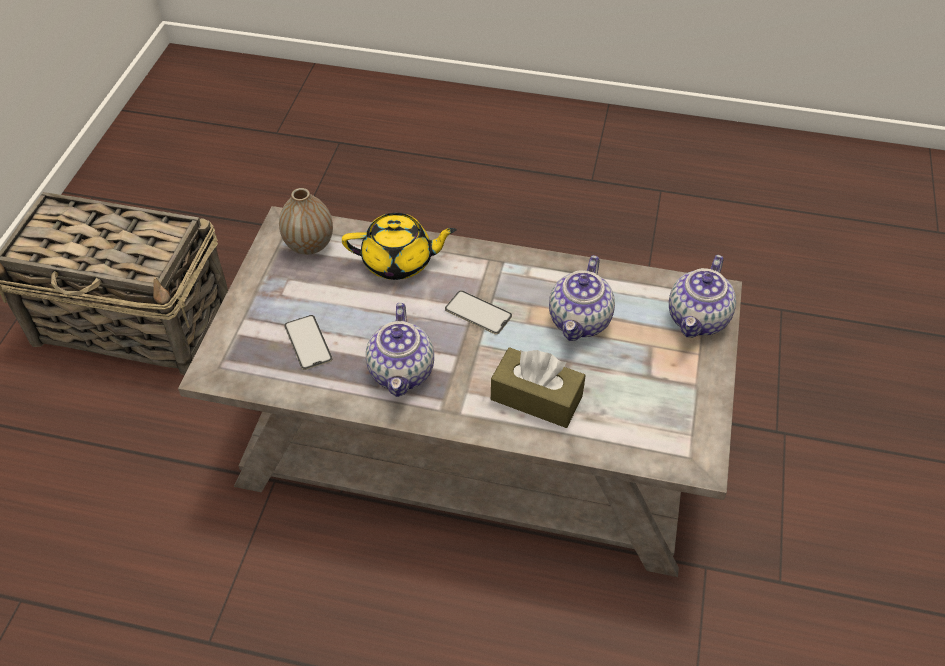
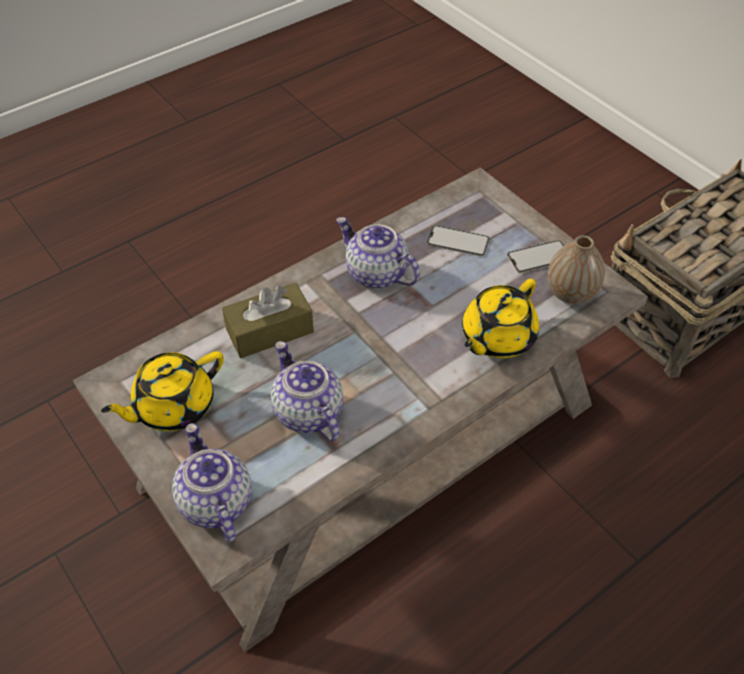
camera: 130 degrees right, 0 degrees up
(478, 313) = (387, 352): phone -> phone (539, 257)
(667, 402) = (173, 406): none -> yellow teapot

